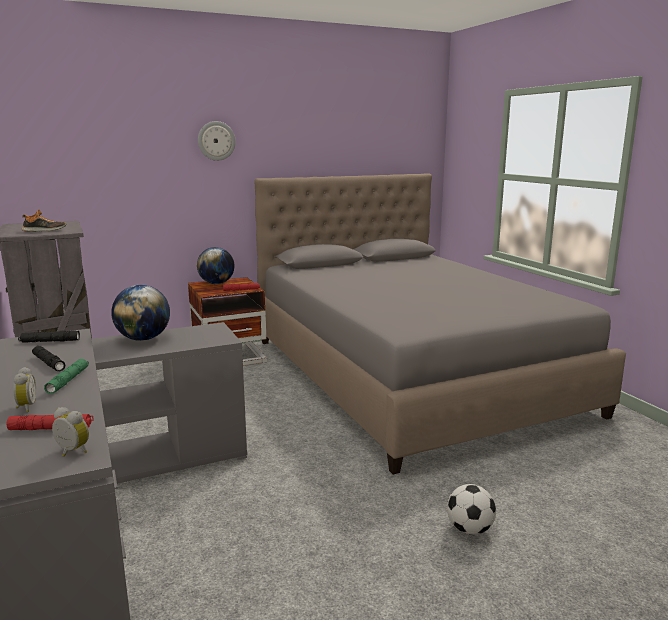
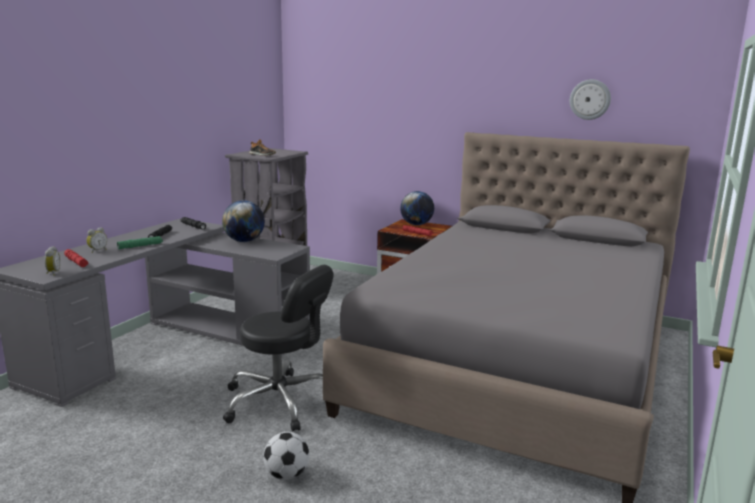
camera: 50 degrees right, 0 degrees up
(216, 141) = (439, 94): wall clock -> wall clock (590, 99)
(341, 487) = (283, 403): none -> black office chair

